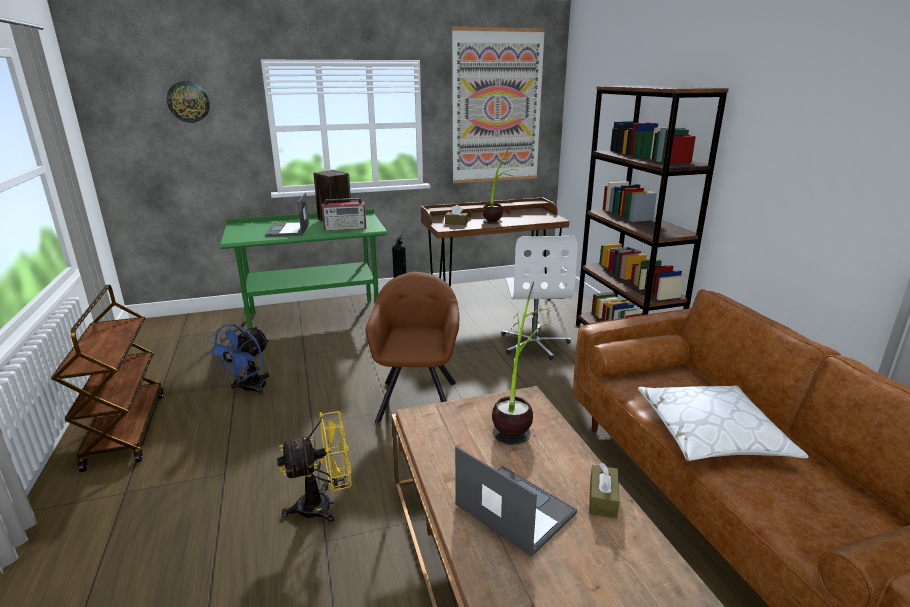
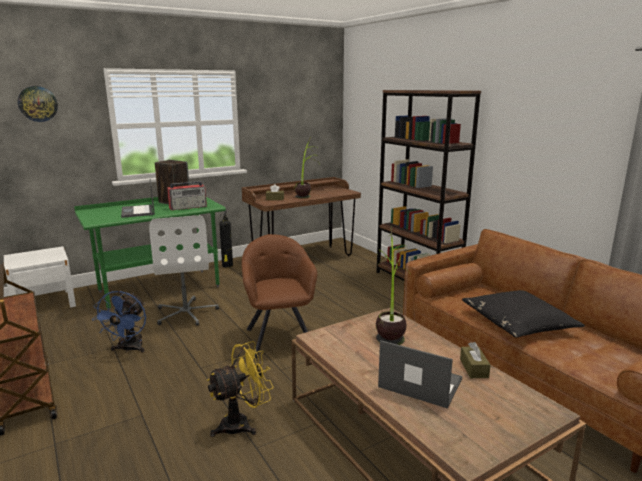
camera: 15 degrees left, 5 degrees down
(194, 323) = (44, 303): none -> white nightstand
(497, 107) = (295, 108): picture -> none
(534, 343) = (351, 288): white office chair -> white office chair (186, 313)
(711, 434) = (518, 323): white pillow -> black pillow

